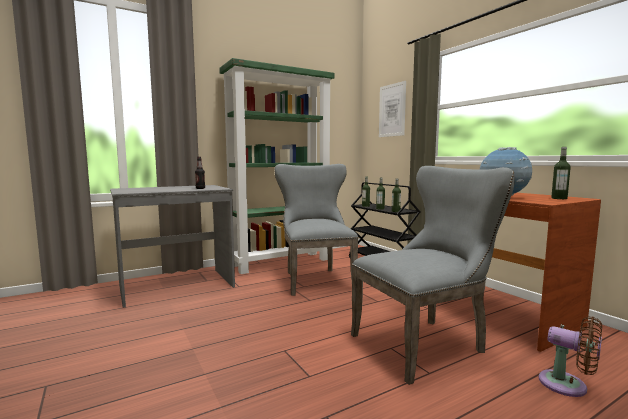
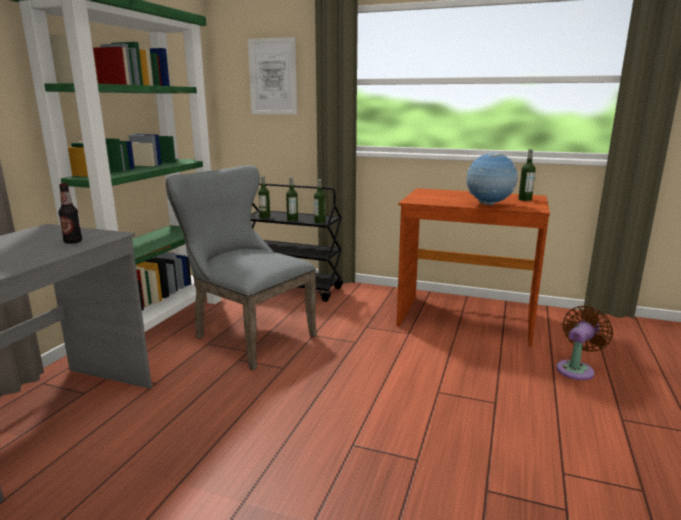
camera: 40 degrees left, 10 degrees up
(425, 343) = (455, 374): grey chair -> none
(568, 386) = (576, 369): brown fan -> brown fan turned 45 degrees counterclockwise

